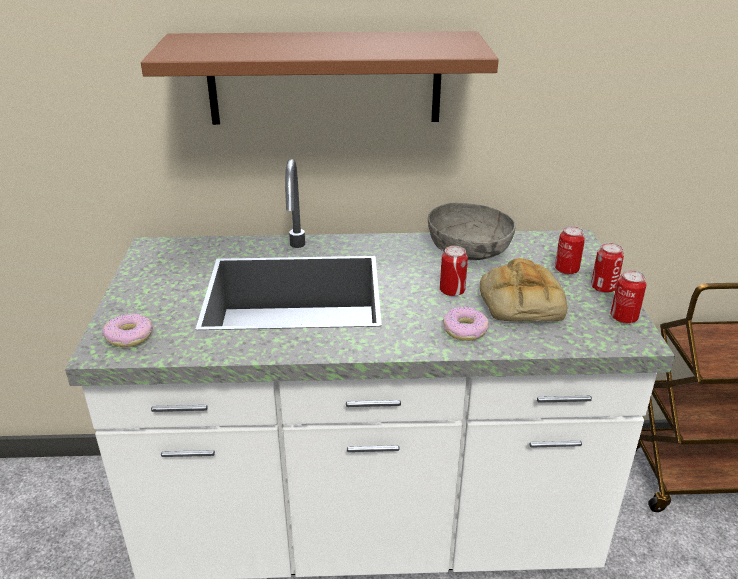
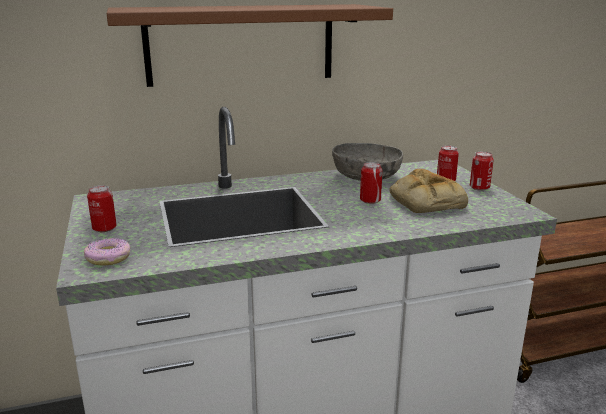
camera: 15 degrees left, 10 degrees down
(465, 330) = (396, 221): donut -> none
(623, 317) = (506, 202): can -> can (104, 228)

